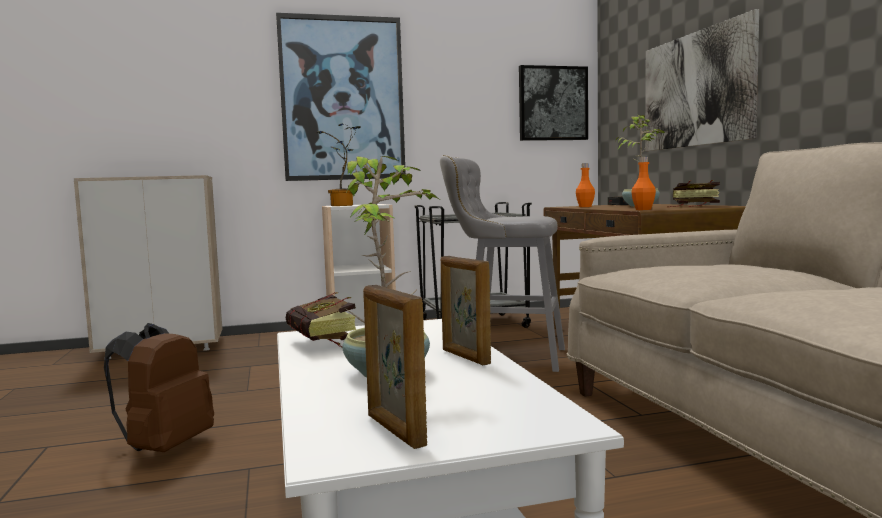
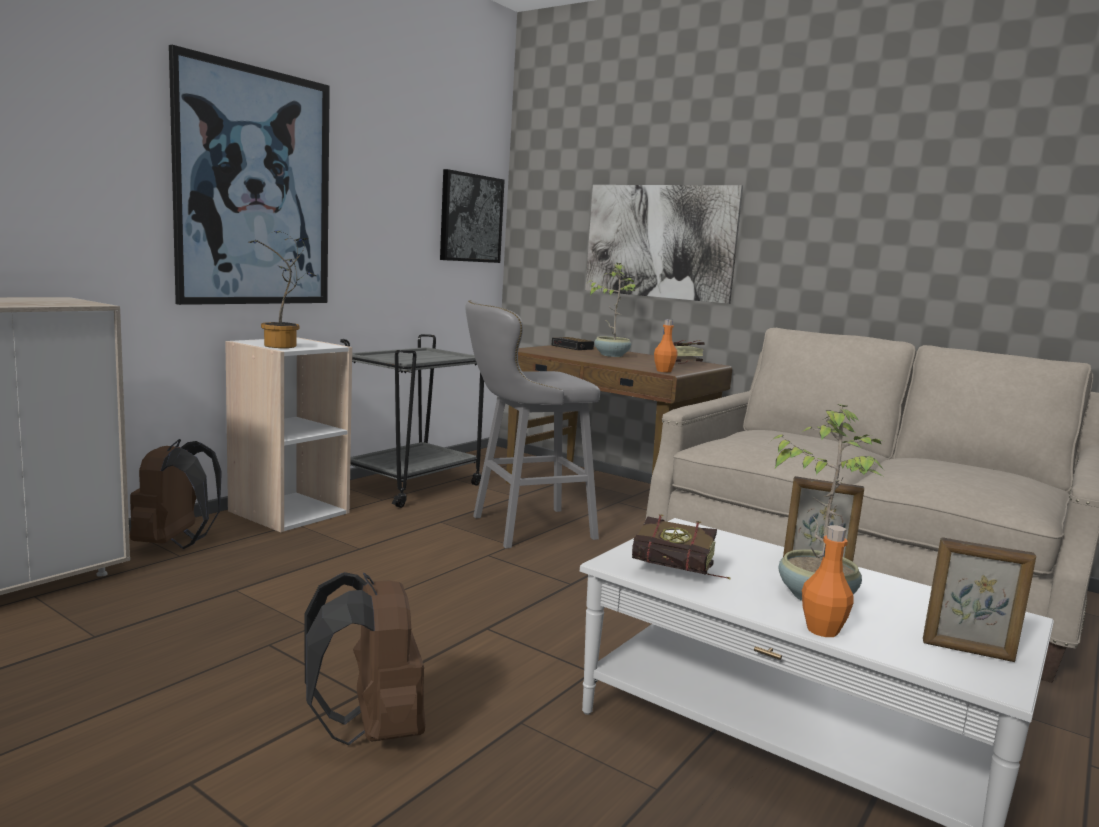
camera: 40 degrees left, 5 degrees up
(268, 340) = (174, 543): none -> brown backpack
(585, 207) = (558, 354): orange bottle -> orange bottle (822, 630)

